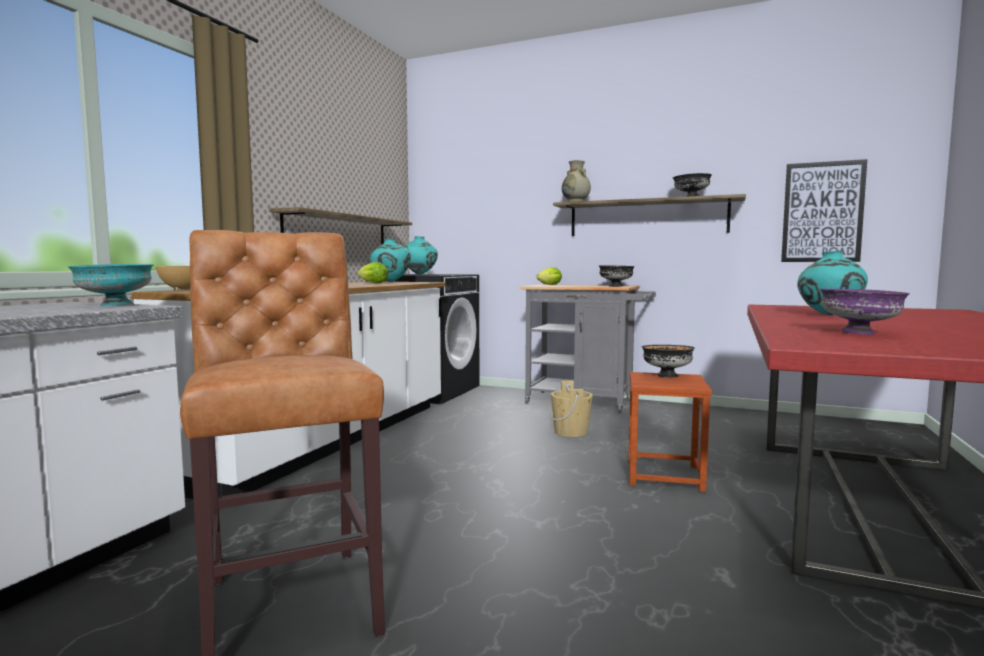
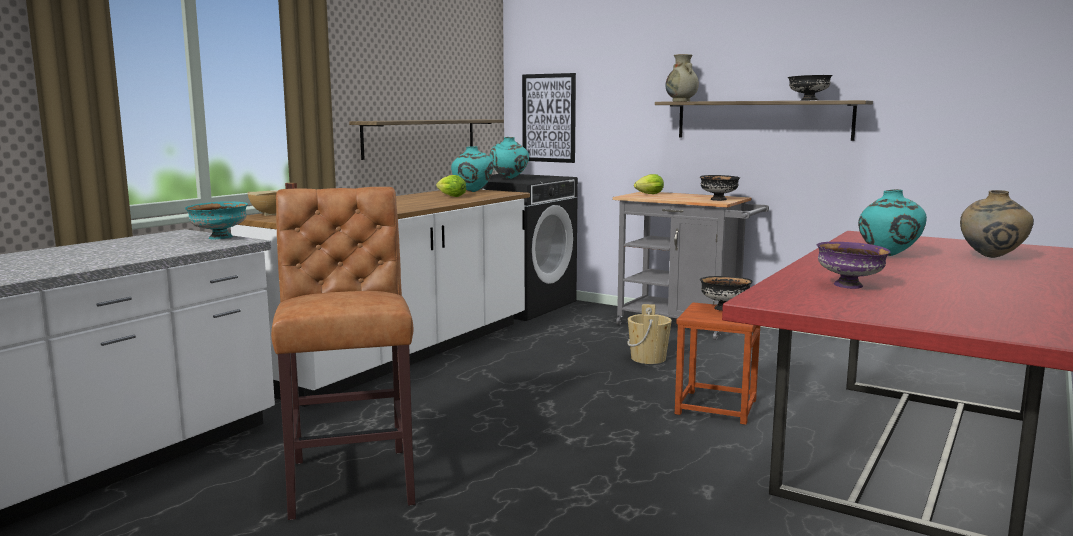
camera: 10 degrees right, 5 degrees up
(822, 212) = (960, 121): picture -> picture (549, 118)
(920, 315) = (992, 257): none -> beige vase

